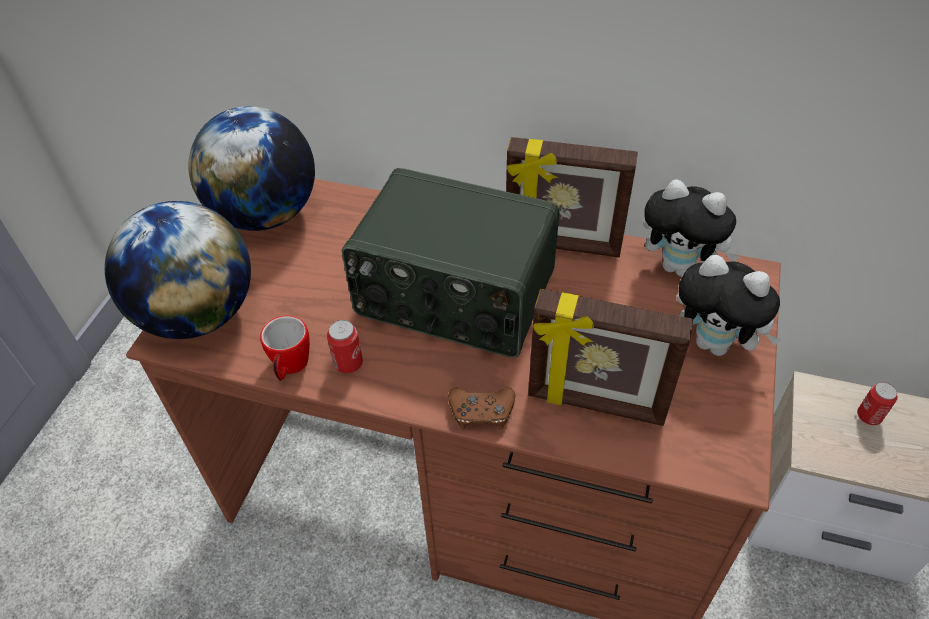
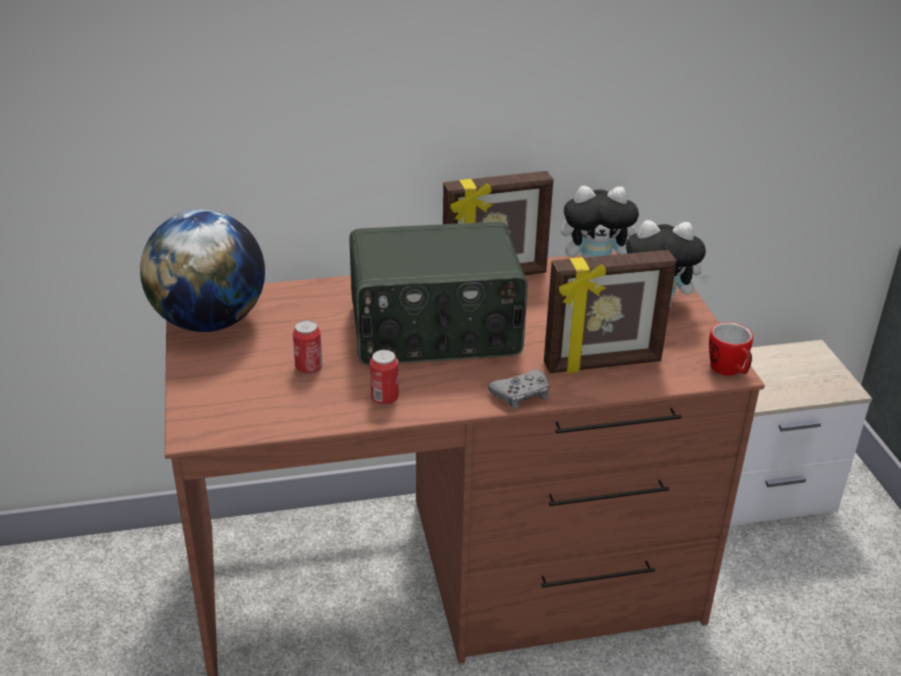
camera: 30 degrees left, 15 degrees down
(198, 314) = (212, 406): globe -> none
(290, 367) = (335, 415): mug -> mug (729, 371)
(481, 412) = (521, 394): brown game controller -> grey game controller
(869, 416) = (762, 366): can -> can (308, 367)

